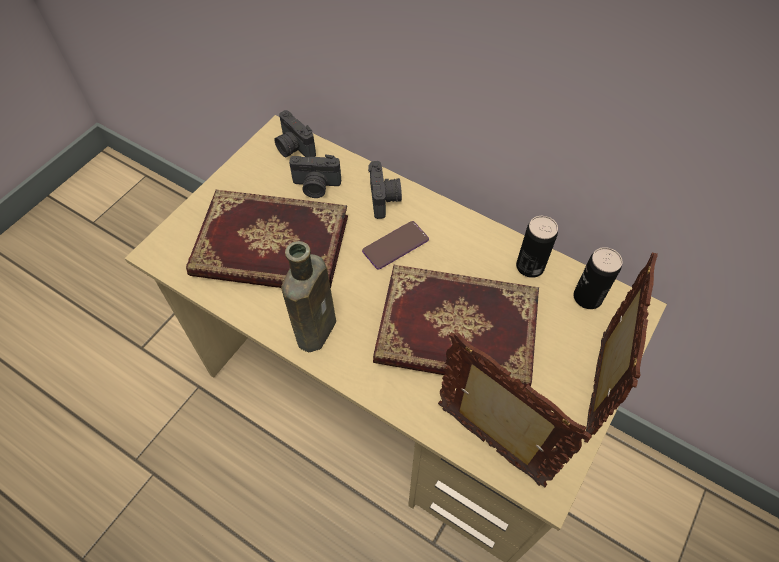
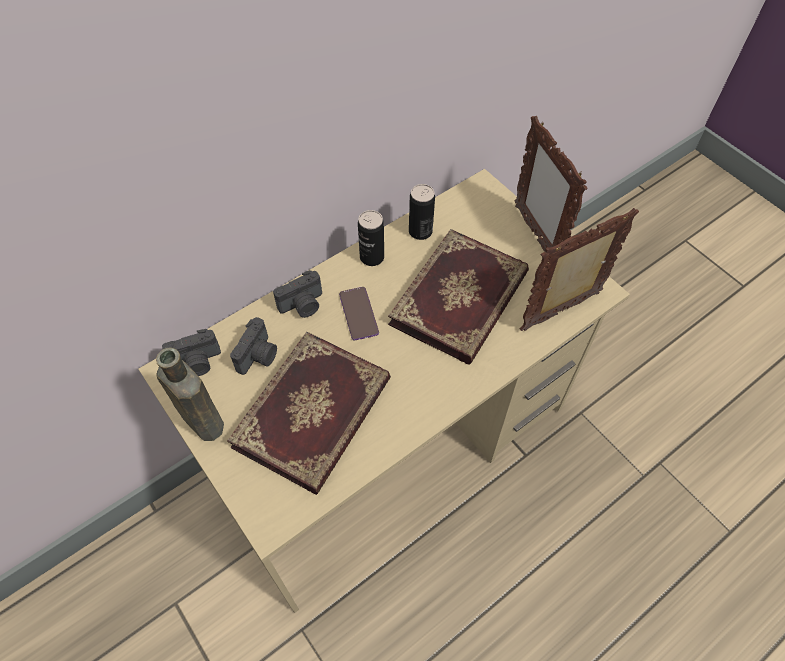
camera: 70 degrees left, 0 degrees up
(317, 327) = (418, 397): brown bottle -> brown bottle (201, 420)
(385, 199) = (303, 305): camera -> camera turned 135 degrees clockwise
(587, 297) = (462, 208): can -> can (372, 257)
(593, 388) = (535, 235): picture frame -> picture frame turned 150 degrees counterclockwise

